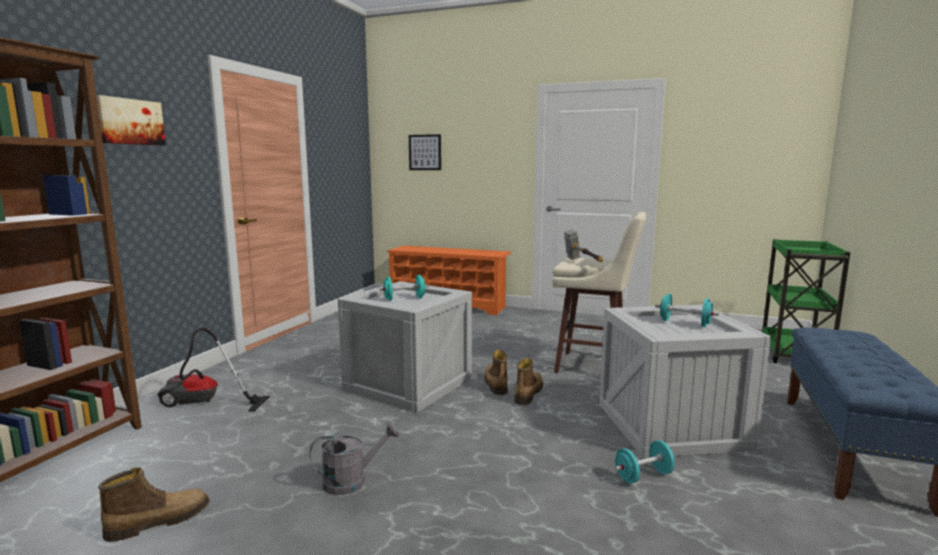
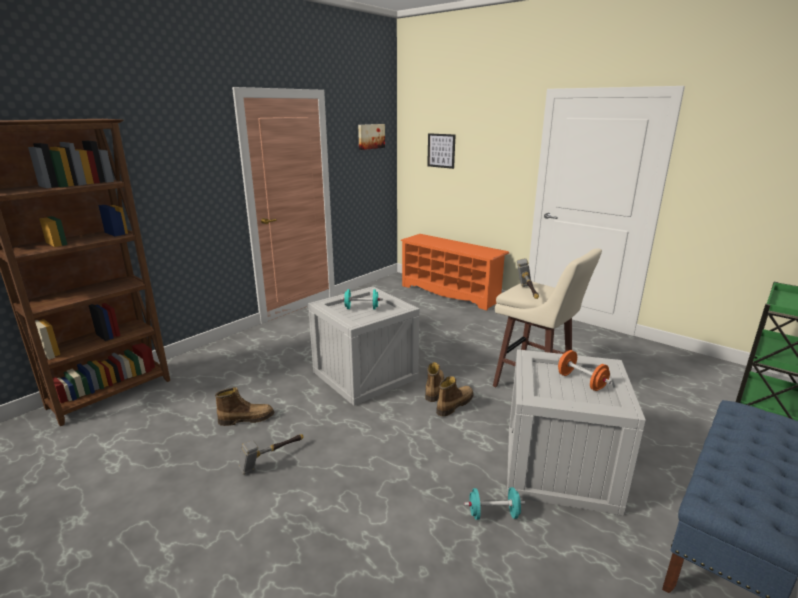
camera: 20 degrees right, 10 degrees up
(130, 122) = (166, 154): picture -> picture (370, 136)
(159, 521) = (142, 462): boot -> boot (246, 419)
(203, 403) = (216, 367): vacuum cleaner -> none
(352, 481) = (271, 459): grey watering can -> hammer
(685, 323) = (581, 381): turquoise dumbbell -> orange dumbbell

